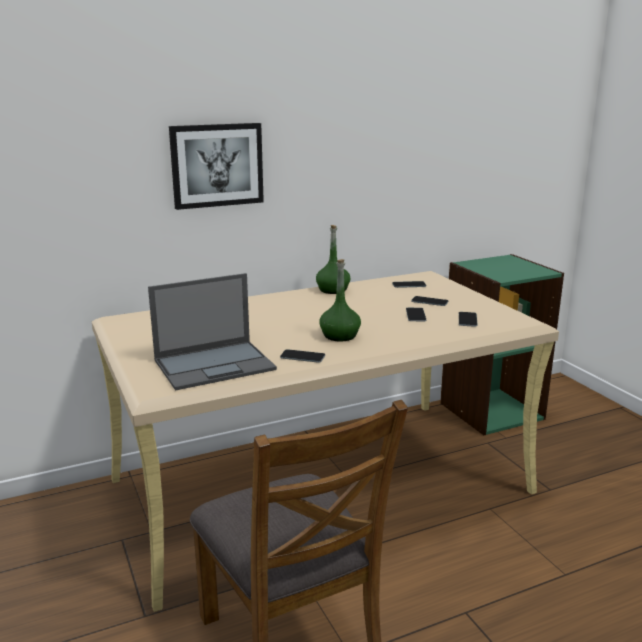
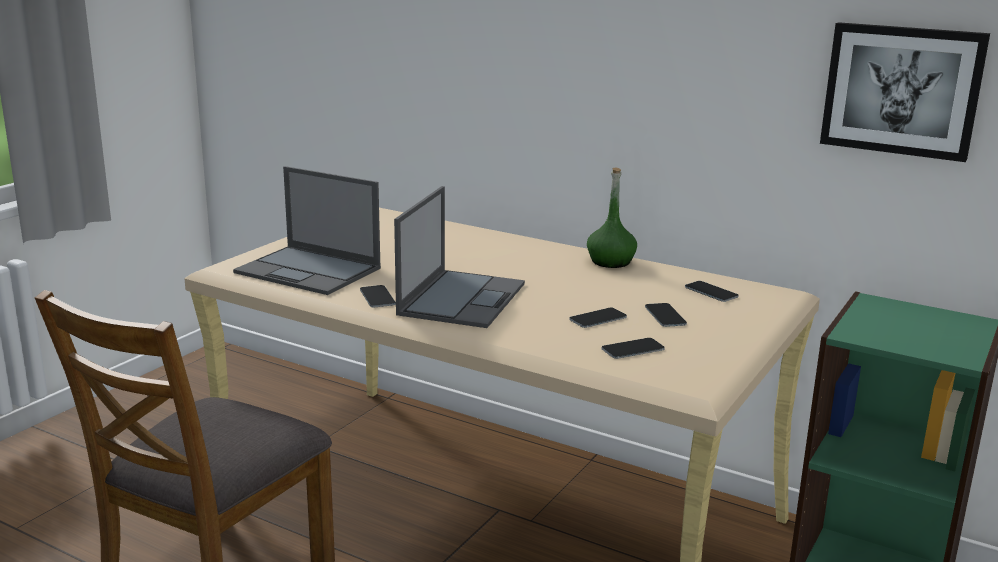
camera: 55 degrees right, 0 degrees up
(217, 165) = (509, 58): picture -> picture (901, 90)
(339, 336) = (462, 298): green bottle -> laptop

